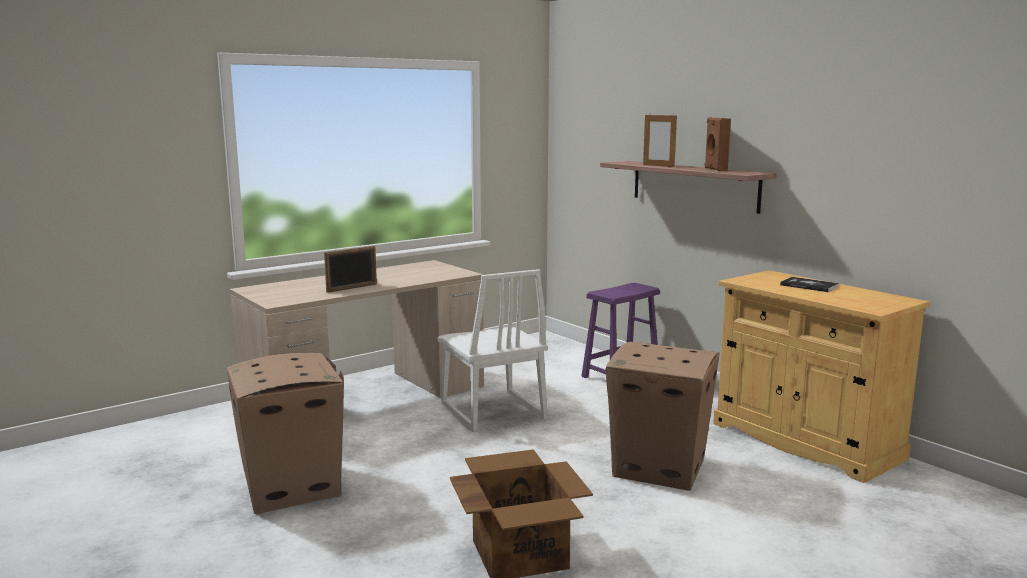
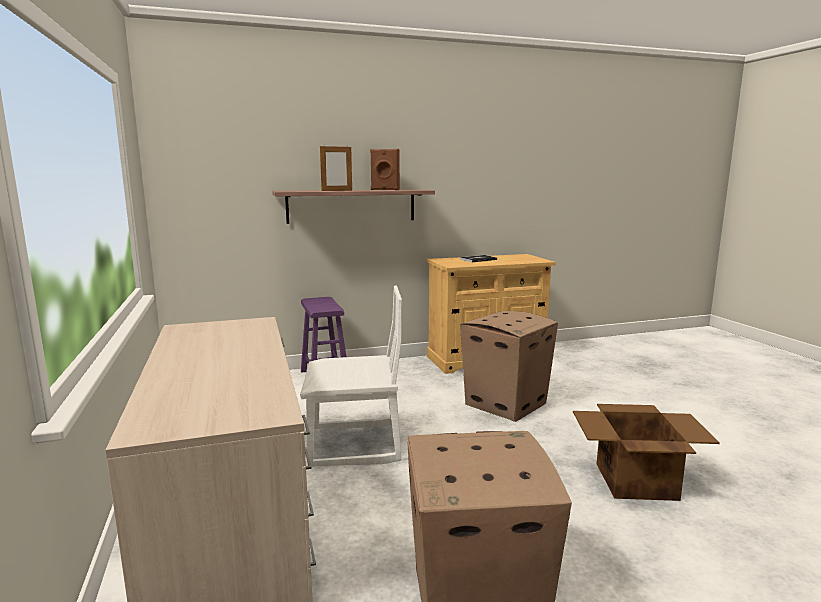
camera: 70 degrees left, 0 degrees up
(352, 288) = (252, 368): picture frame -> none

